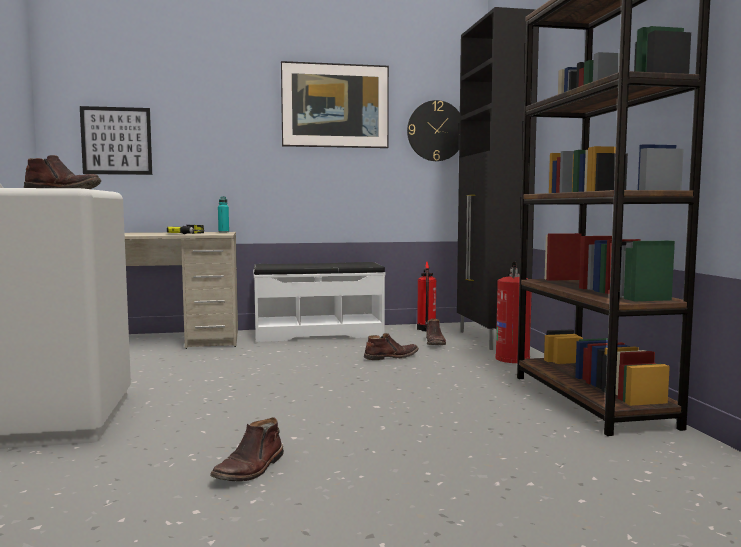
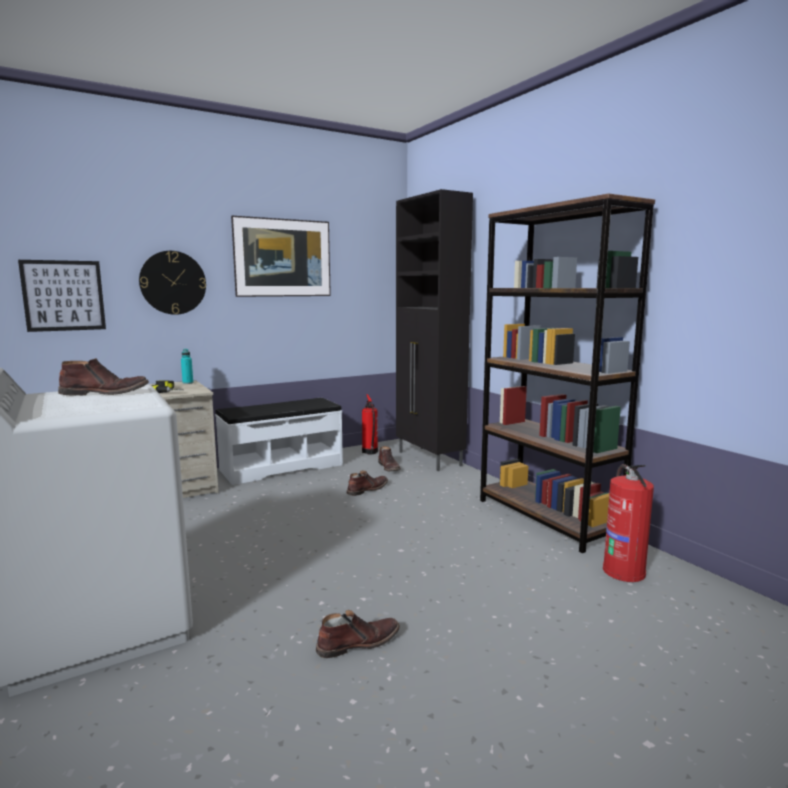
camera: 20 degrees left, 5 degrees up
(250, 469) = (358, 643): brown boot -> brown boot turned 120 degrees counterclockwise
(436, 131) = (368, 279): wall clock -> wall clock (173, 282)
(512, 358) = (461, 479): fire extinguisher -> fire extinguisher (623, 571)

